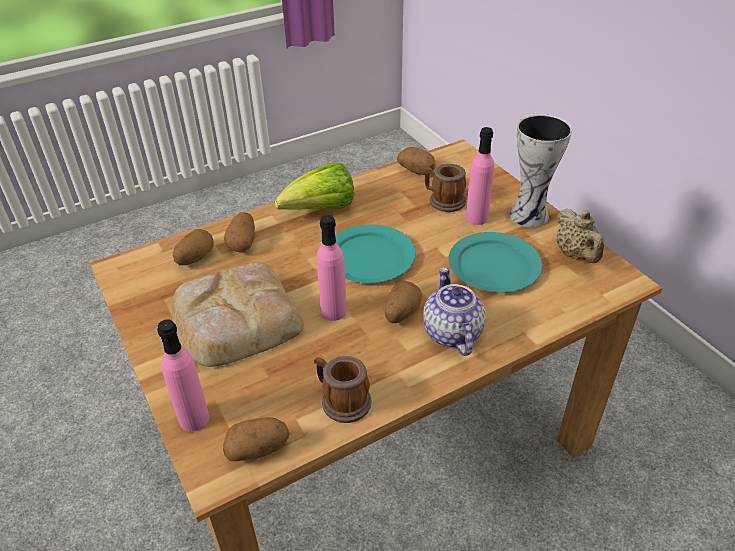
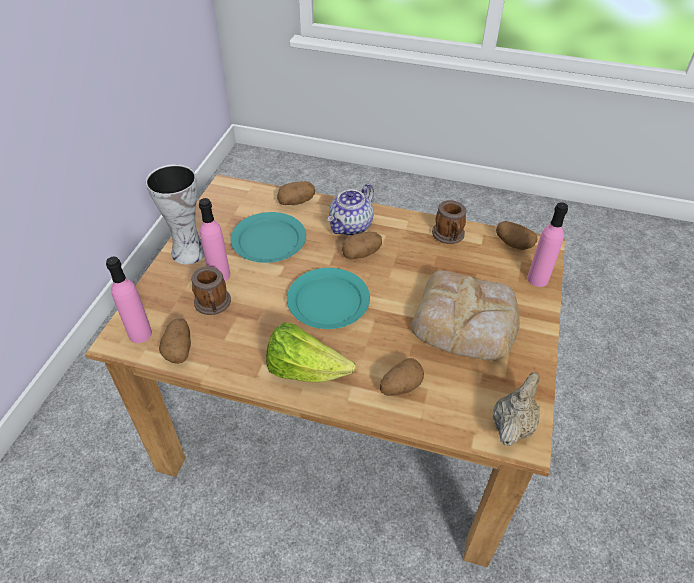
camera: 135 degrees left, 5 degrees up
(195, 258) = (452, 400): potato -> potato (296, 201)
(333, 311) = (398, 282): pink bottle -> pink bottle (140, 334)
(575, 255) = (218, 213): beige teapot -> beige teapot (512, 424)

